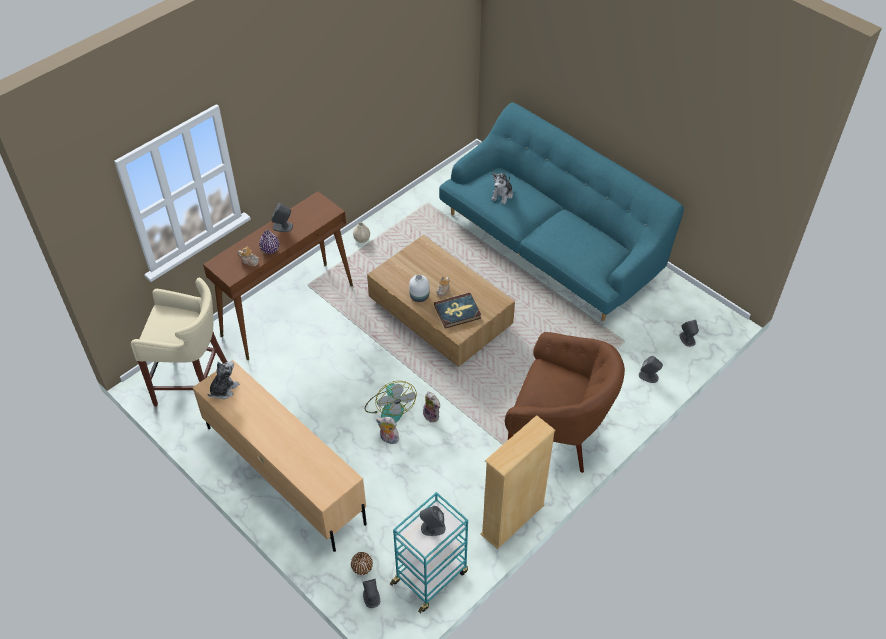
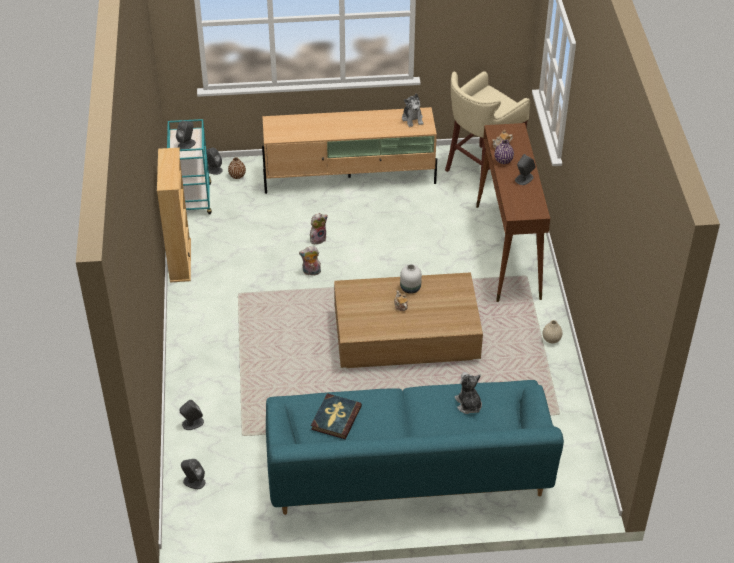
camera: 130 degrees right, 5 degrees down
(389, 408) = (344, 254): fan -> none
(457, 312) = (368, 300): book -> book (335, 418)
(558, 428) = (217, 333): brown armchair -> none

